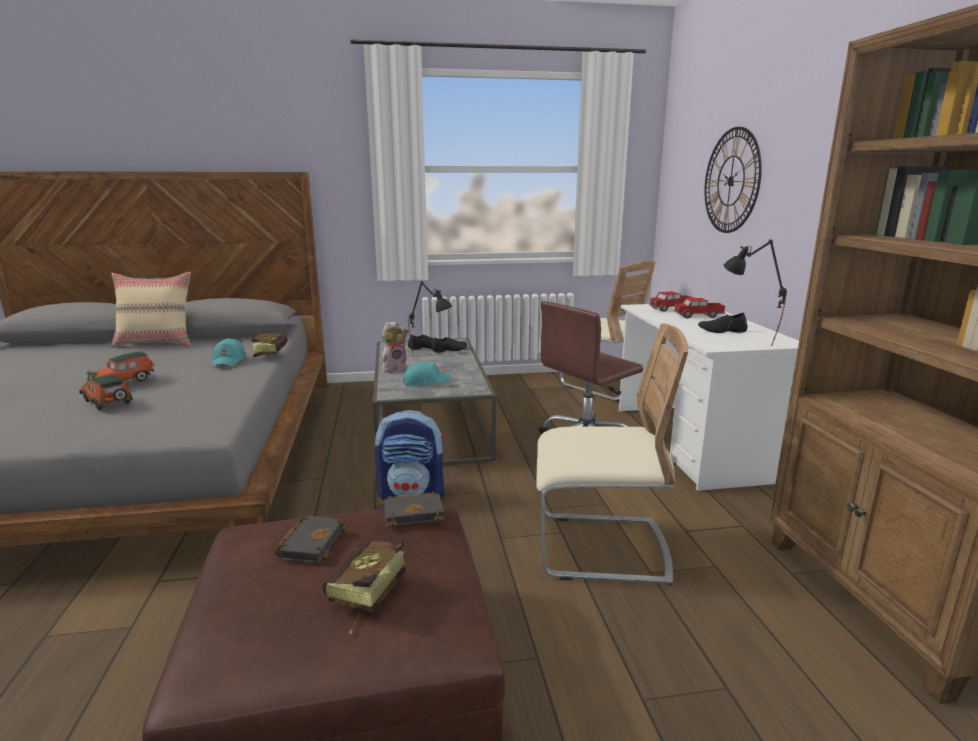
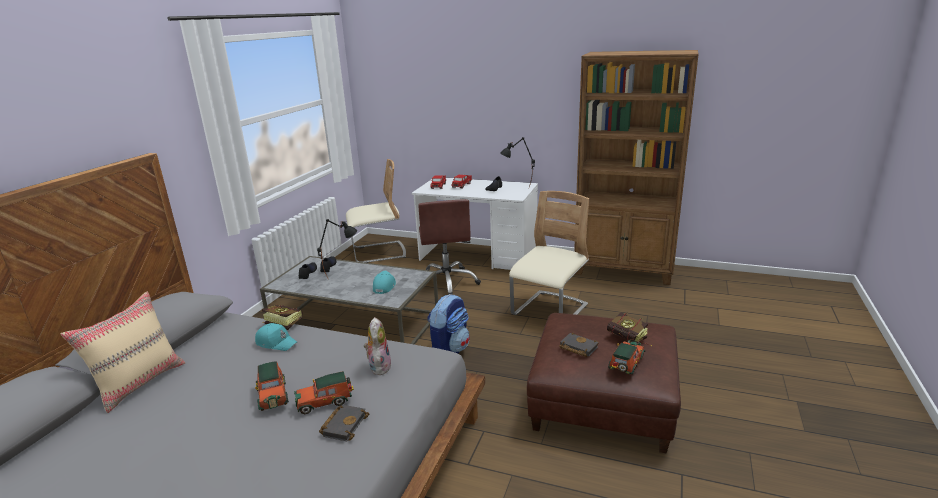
camera: 60 degrees left, 5 degrees up
(261, 609) = (626, 364): none -> toy car
(394, 369) = (342, 292): plush toy -> plush toy (379, 366)
(415, 513) = (566, 318): black book -> black book (344, 425)
(731, 181) = (441, 102): wall clock -> none

